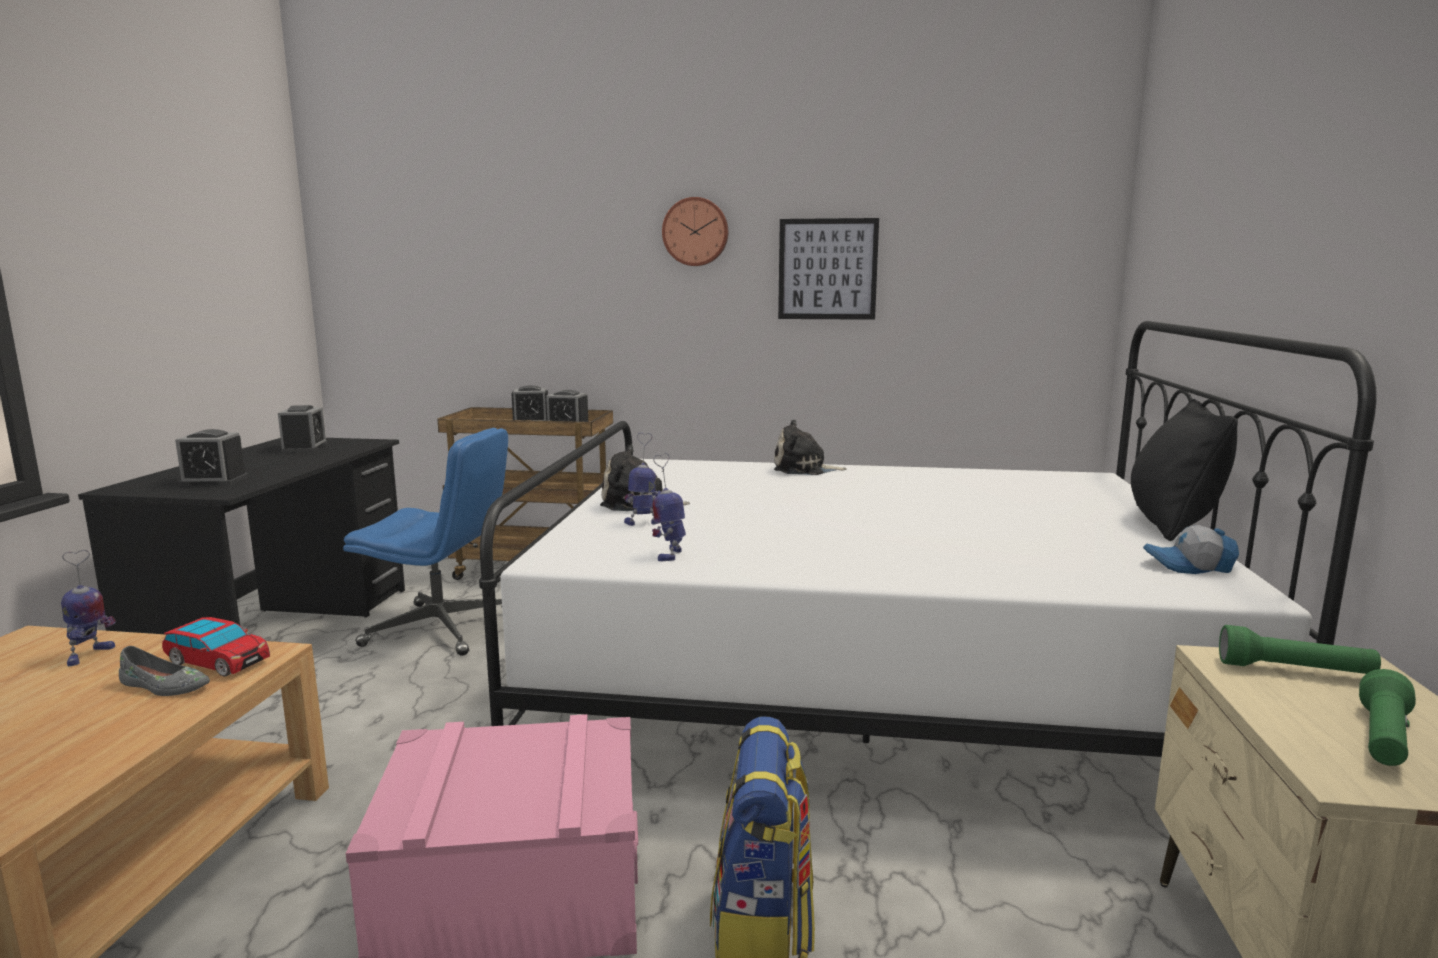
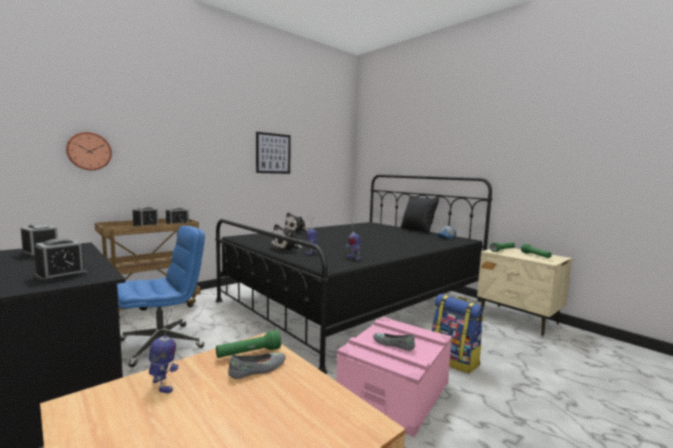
camera: 50 degrees left, 5 degrees down
(217, 662) = (248, 353): toy car -> green flashlight
(491, 774) = (393, 344): none -> grey shoe
(695, 232) = (221, 133): wall clock -> wall clock (89, 151)
(863, 680) = (353, 301): white bed -> black bed

